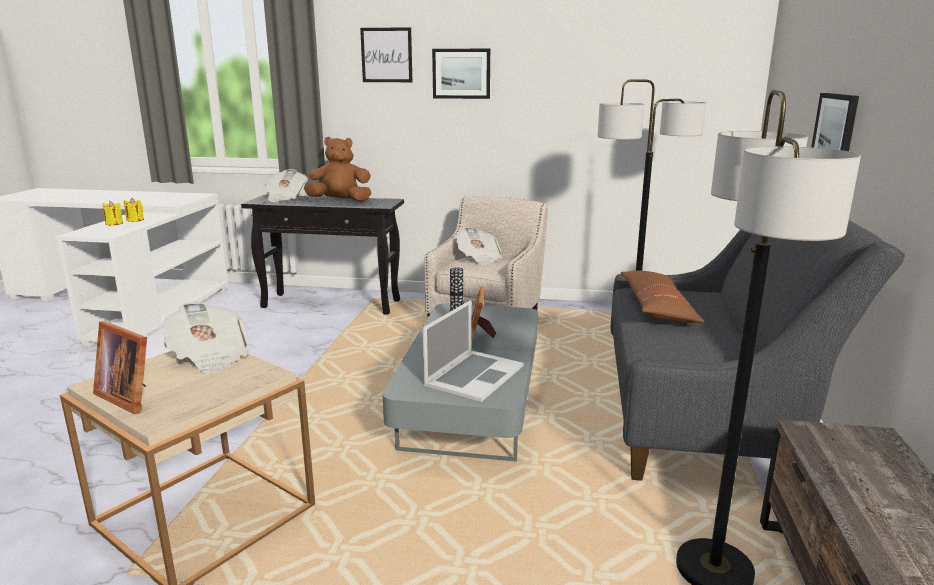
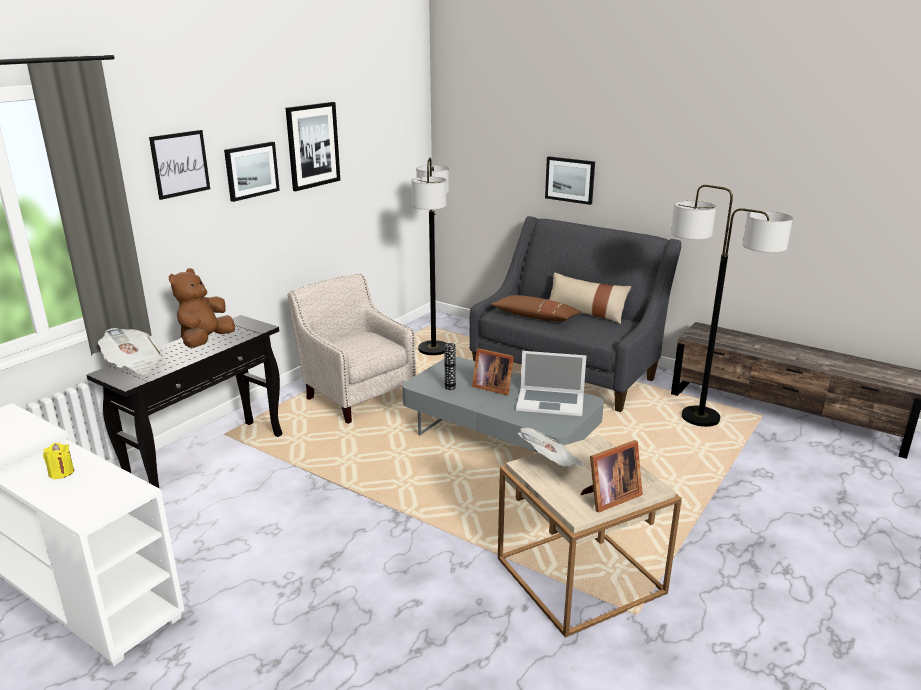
camera: 65 degrees left, 5 degrees up
(114, 223) = (61, 489): yellow candle -> none
(474, 375) = (550, 402): laptop -> laptop turned 135 degrees clockwise
(479, 258) = (345, 341): newspaper -> none
(545, 60) = (313, 145): none -> picture
(728, 332) = (585, 313): none -> beige pillow

